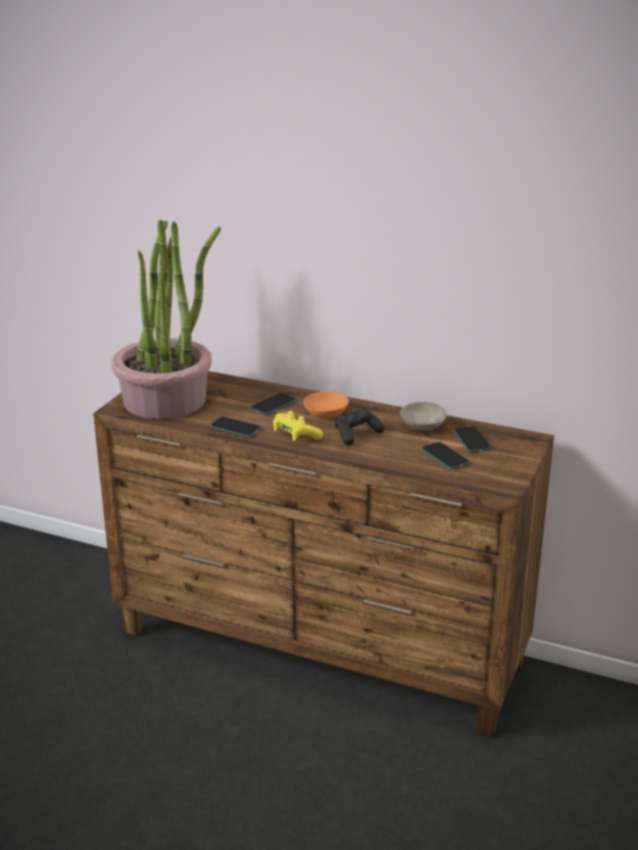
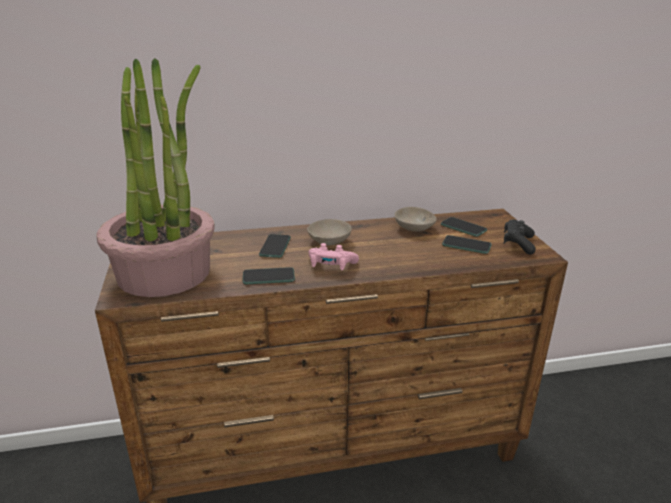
camera: 35 degrees left, 0 degrees up
(295, 435) = (331, 266): yellow game controller -> pink game controller
(327, 414) = (331, 240): orange bowl -> beige bowl
(356, 434) = (378, 249): black game controller -> black game controller (518, 244)

